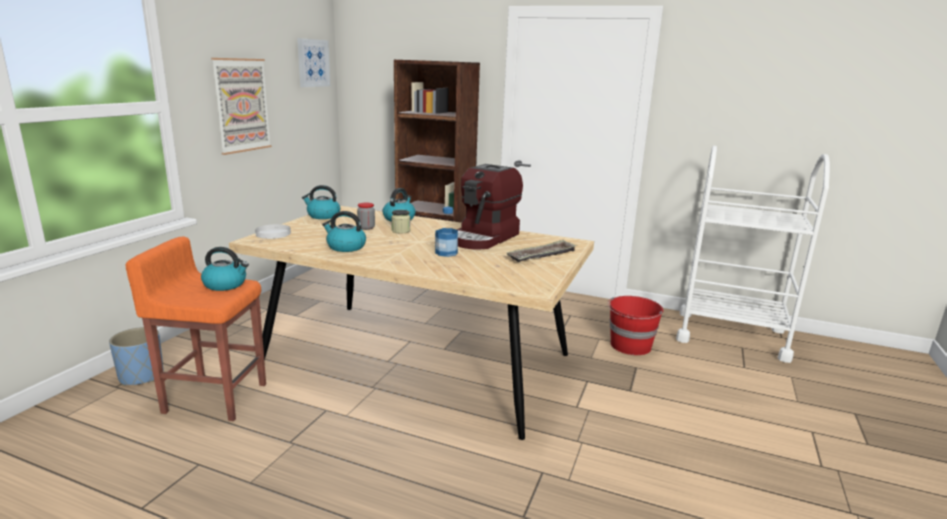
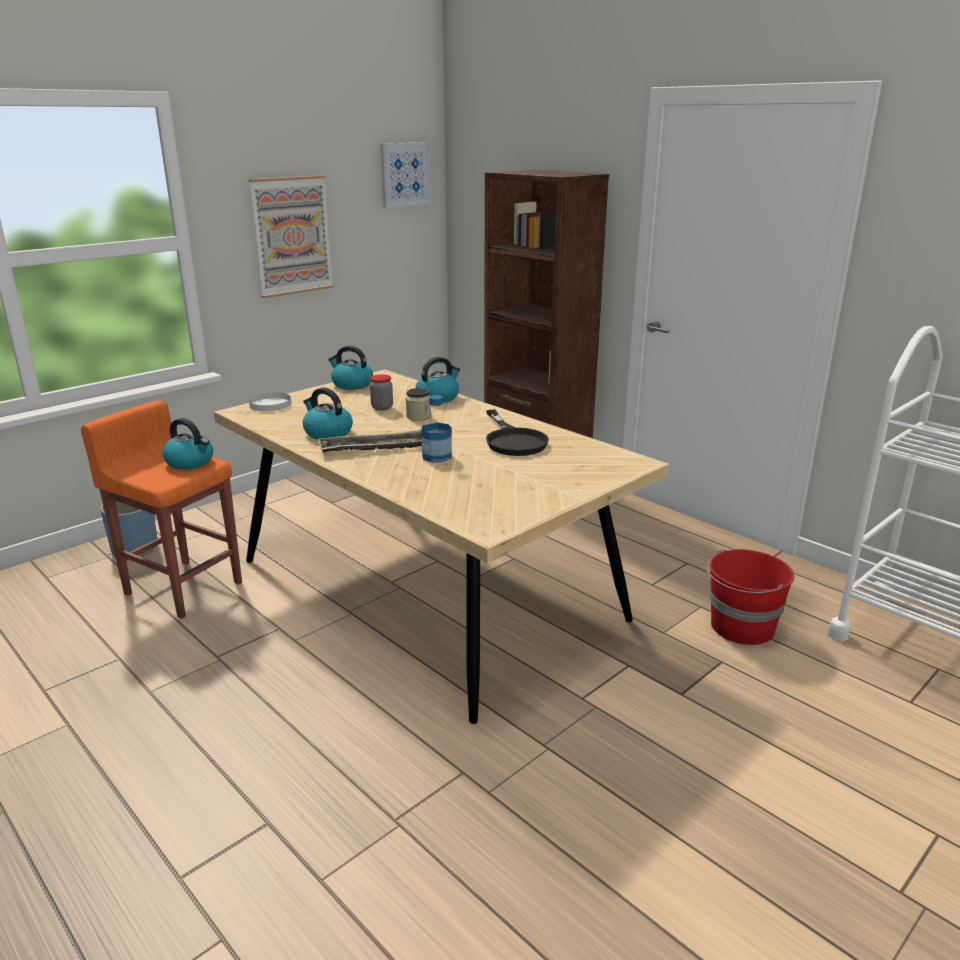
camera: 25 degrees right, 5 degrees up
(484, 238) = (513, 440): coffee machine -> black frying pan
(542, 255) = (559, 478): tray -> tray (375, 448)

